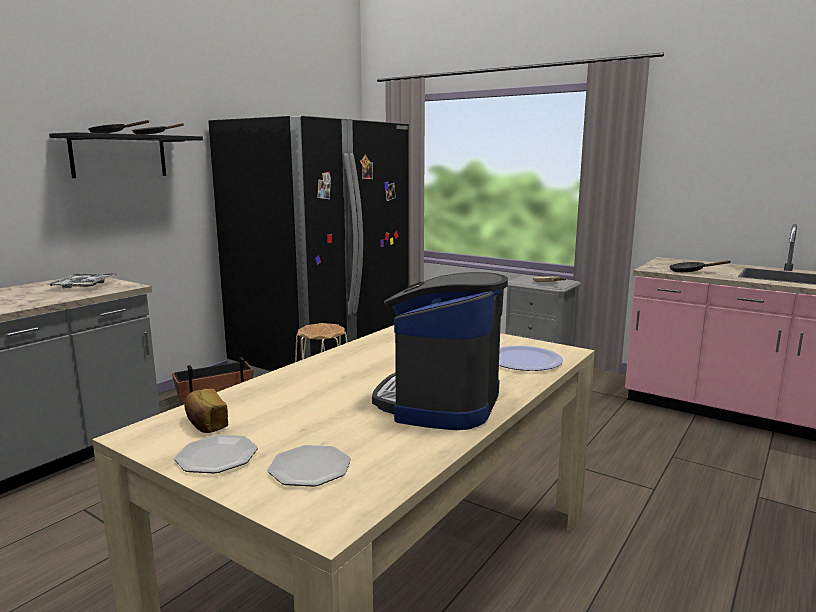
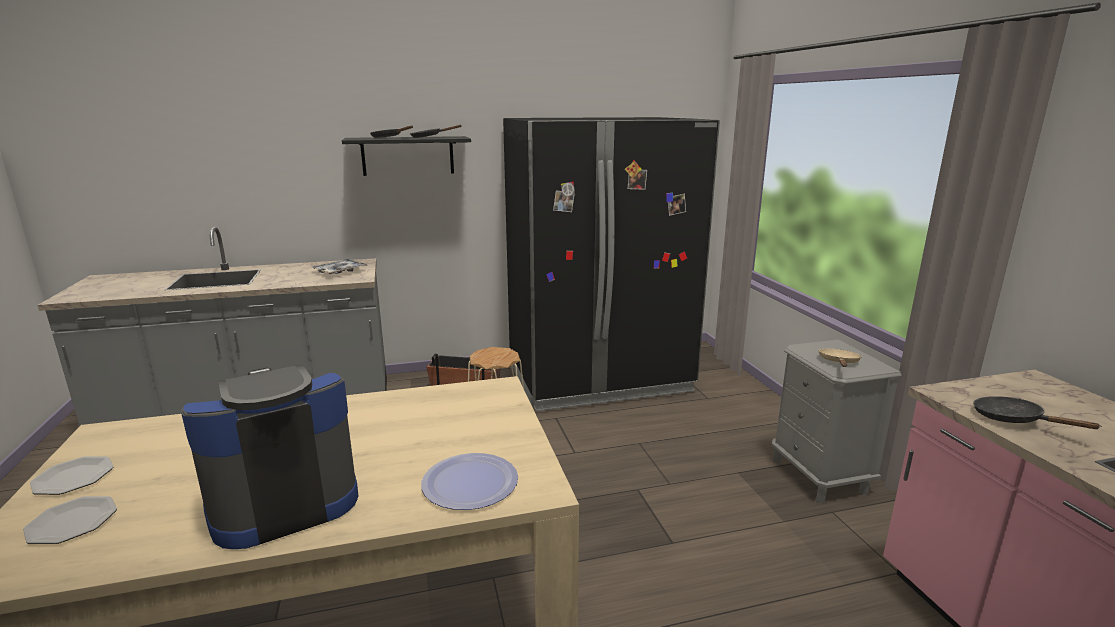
camera: 40 degrees right, 5 degrees up
(205, 424) = (137, 441): bread -> none

